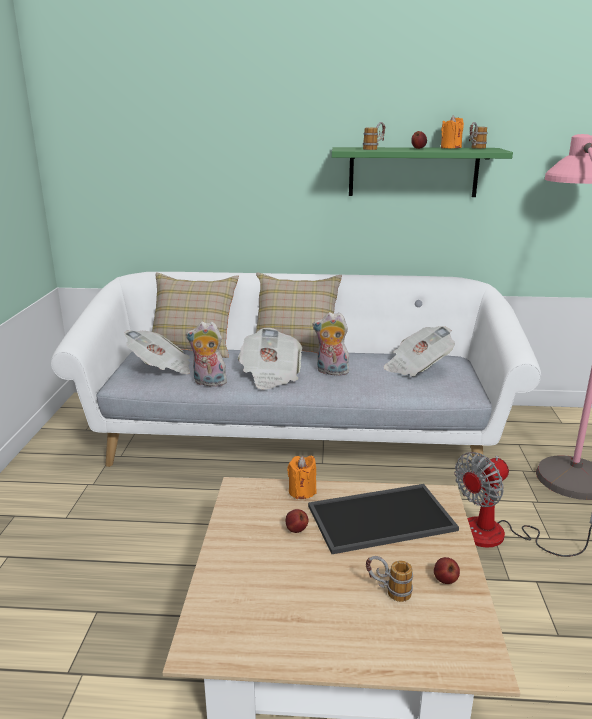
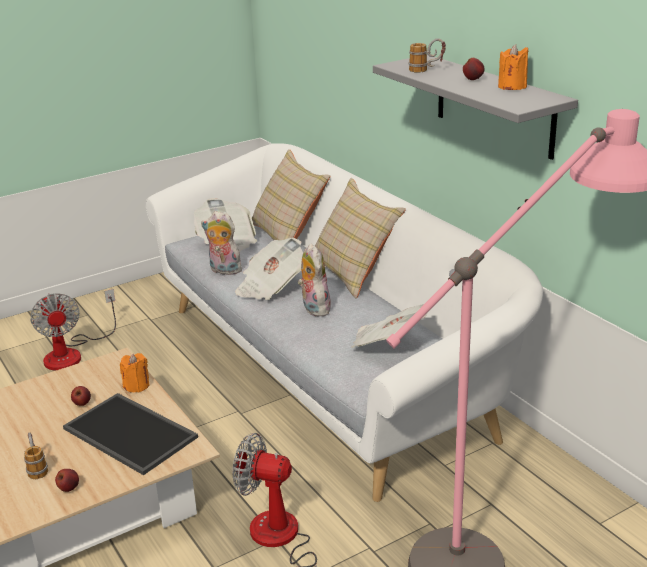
camera: 55 degrees right, 5 degrees up
(72, 549) = (72, 353): none -> fan
(208, 383) = (223, 271): plush toy -> plush toy turned 45 degrees counterclockwise
(413, 172) = (494, 106): green shelf -> grey shelf
(475, 148) = (530, 95): mug -> none

